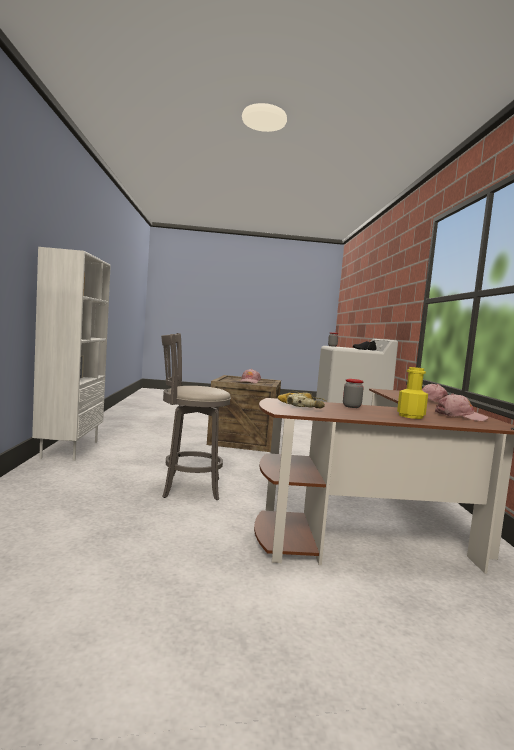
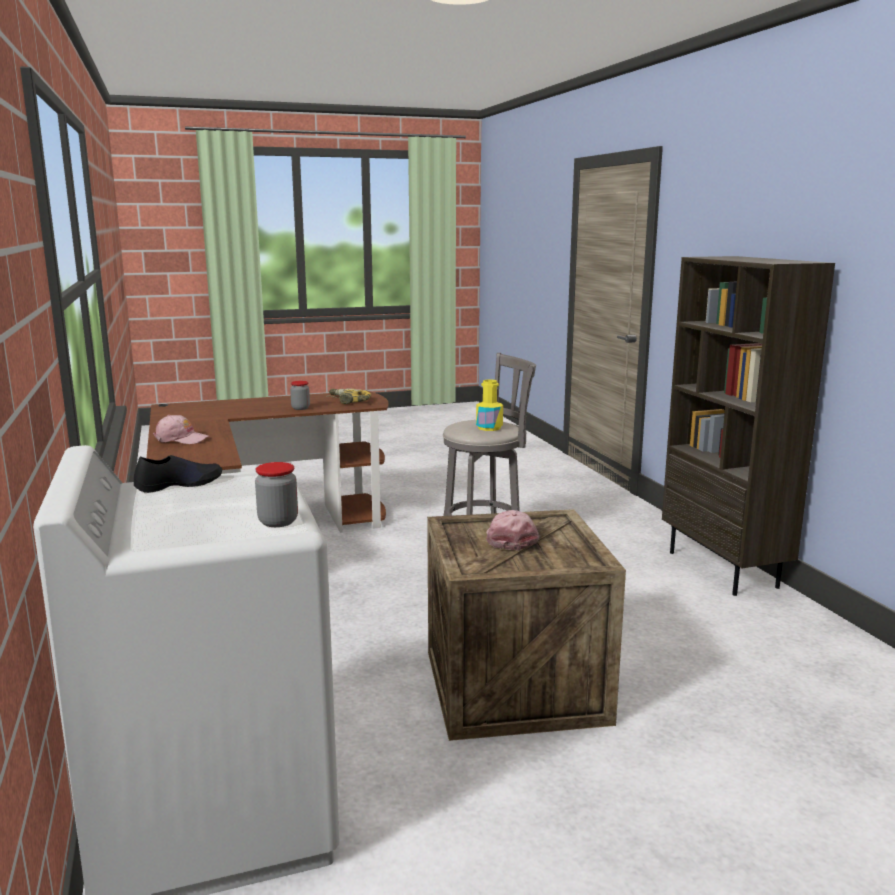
camera: 165 degrees right, 10 degrees up
(69, 449) = (724, 569): white bookcase -> brown bookcase
(410, 416) = (249, 405): yellow bottle -> yellow bottle (489, 428)
(460, 416) = (191, 413): pink cap -> none

